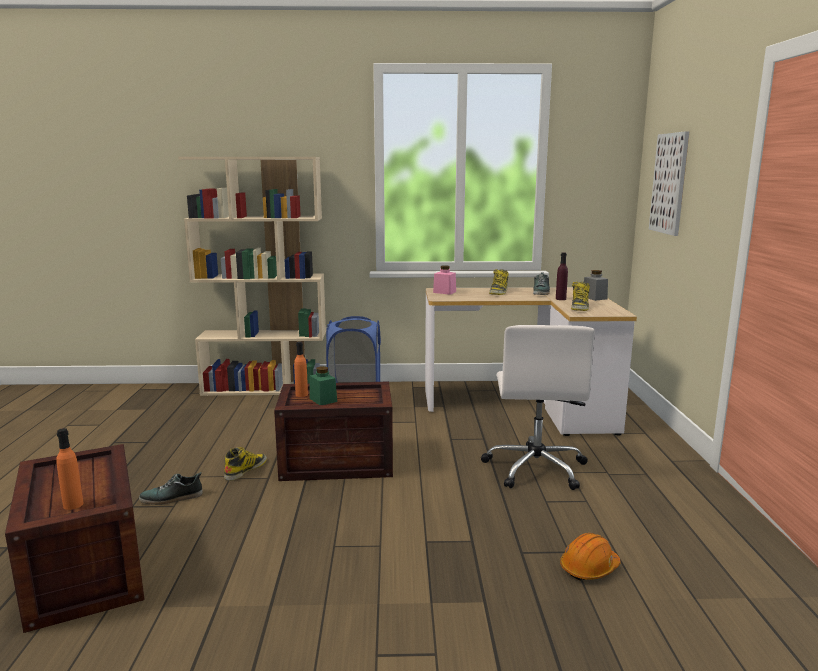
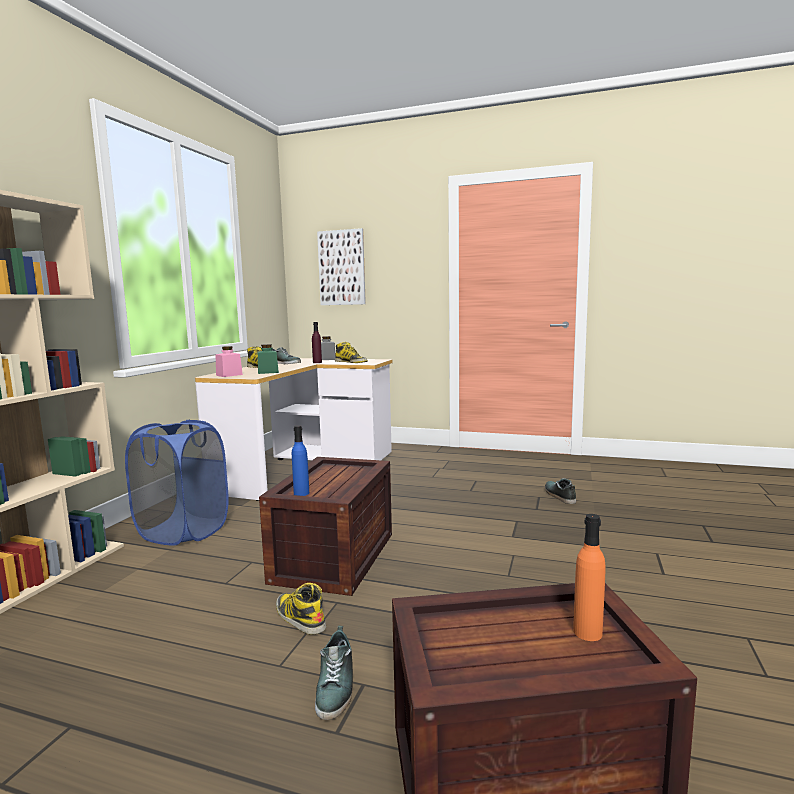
camera: 70 degrees left, 5 degrees down
(301, 394) = (301, 493): orange bottle -> blue bottle
(323, 400) = (331, 485): green jar -> green jar (268, 372)
(535, 468) = (418, 484): white office chair -> none
(589, 568) = (559, 495): orange hard hat -> shoe

